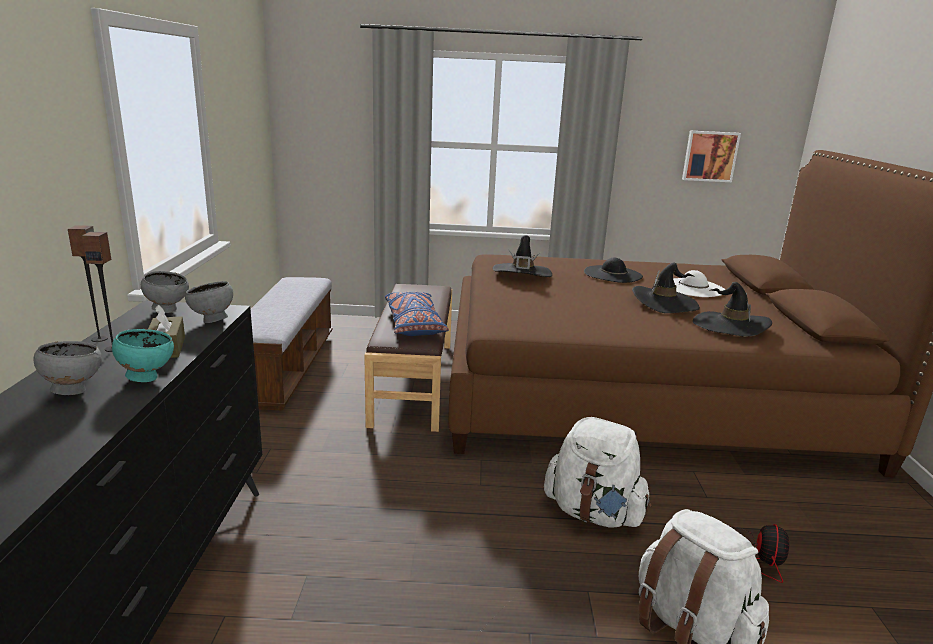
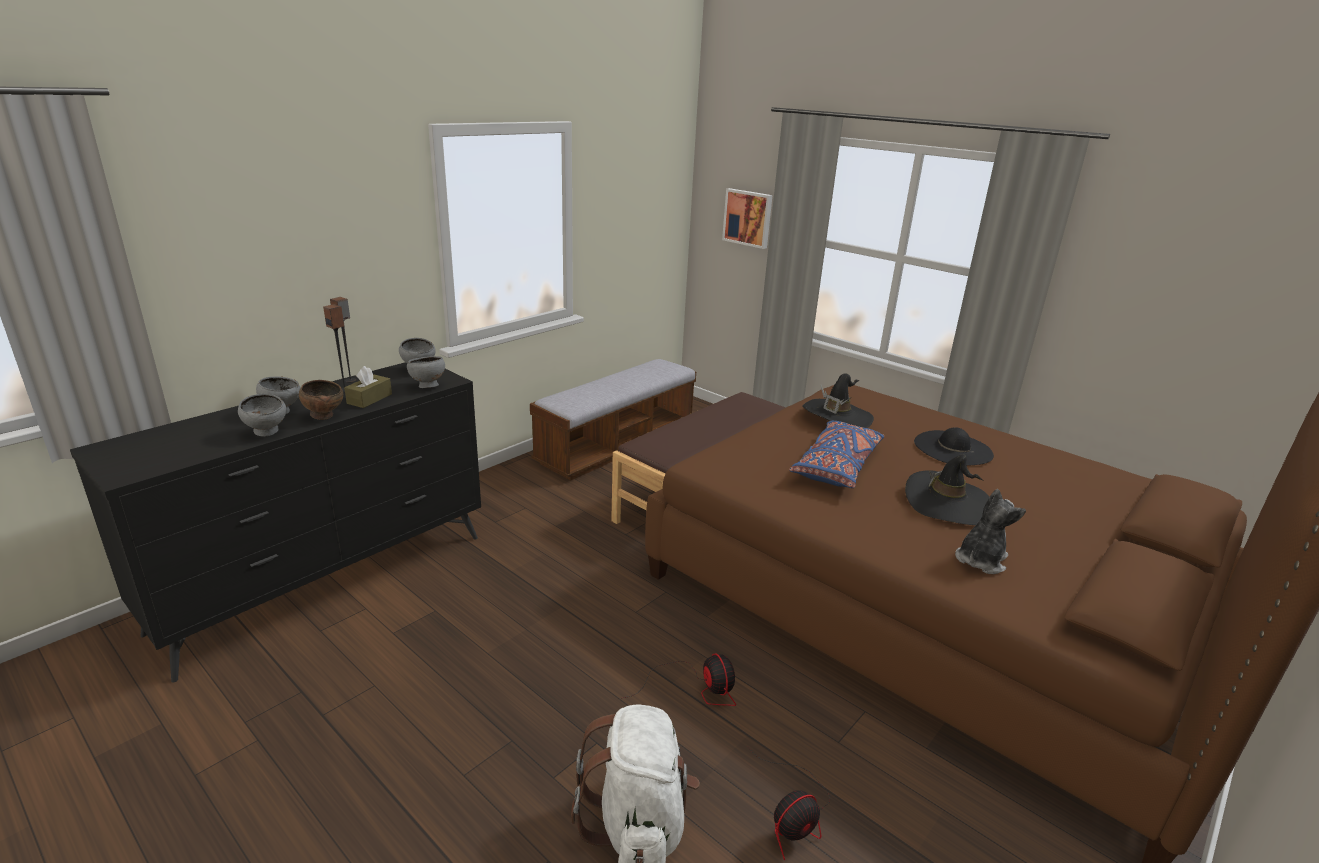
camera: 40 degrees right, 5 degrees up
(104, 415) = (268, 433): none -> grey bowl
(147, 377) = (325, 416): turquoise bowl -> brown bowl
(414, 324) = (689, 438): blue pillow -> blue pillow (837, 466)
(593, 513) = (697, 688): white backpack -> fan
(693, 287) = (1036, 498): white hat -> none
(709, 156) = (1210, 318): picture -> picture (748, 218)
(730, 327) = (980, 560): black hat -> plush toy

